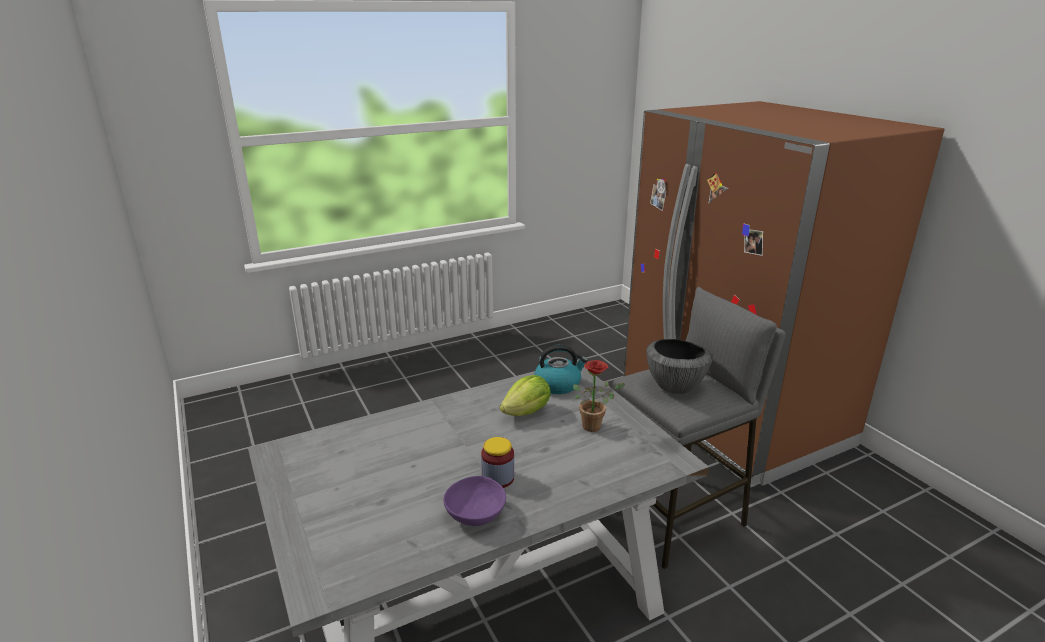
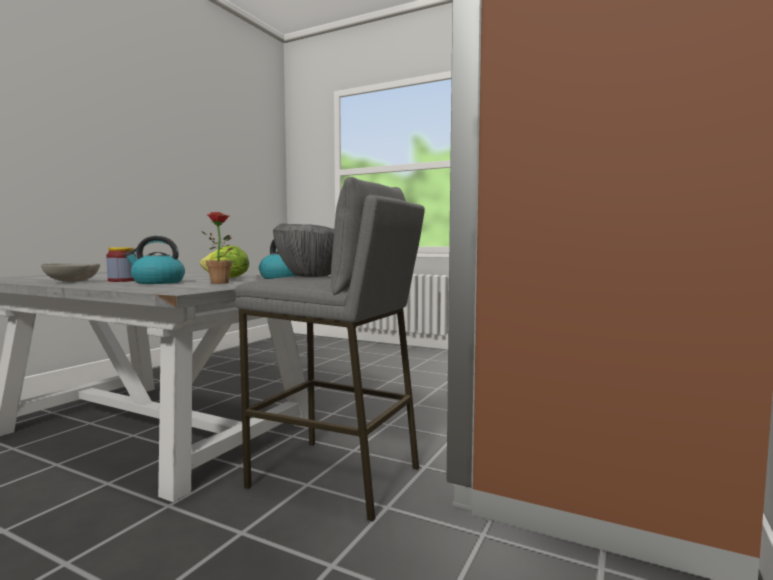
camera: 55 degrees right, 20 degrees down
(475, 514) = (72, 281): purple bowl -> grey bowl
(551, 459) = (157, 282): none -> kettle

